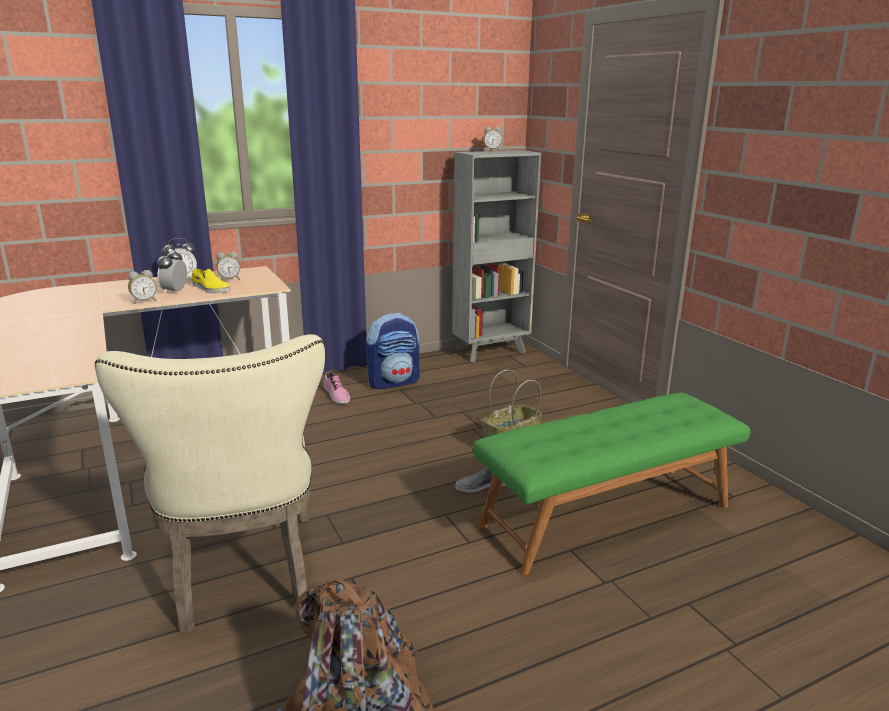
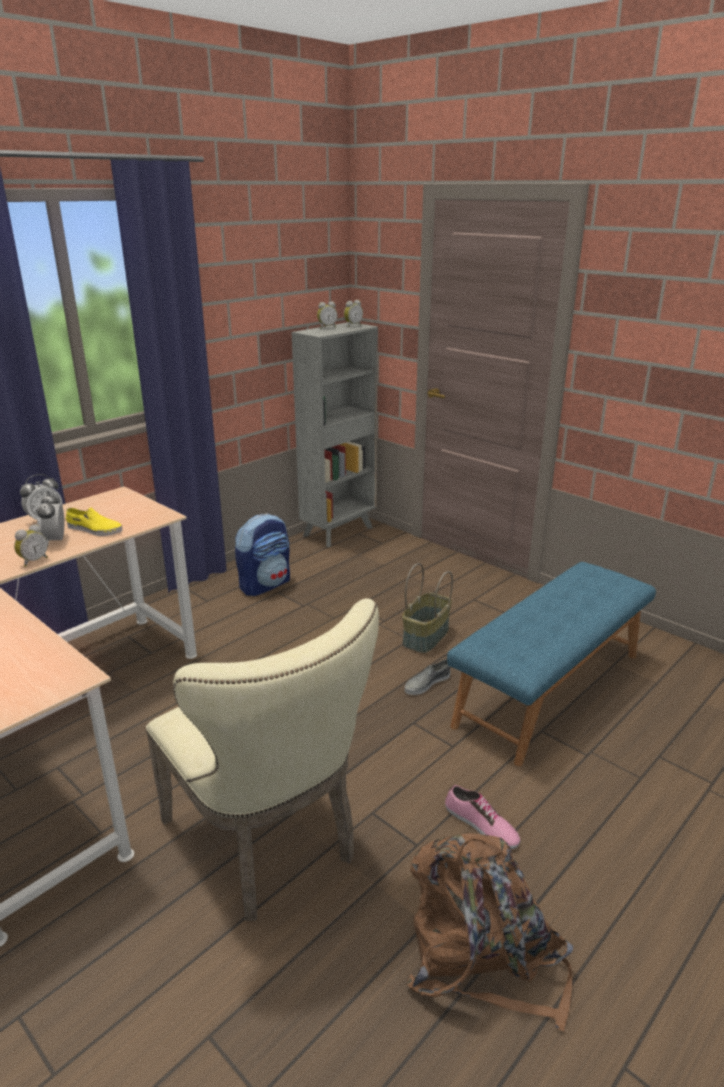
camera: 20 degrees left, 5 degrees up
(229, 279) = (102, 512): alarm clock -> alarm clock (352, 325)
(336, 395) = (215, 612): shoe -> shoe (481, 825)
(607, 516) = (550, 690): green bench -> blue bench

